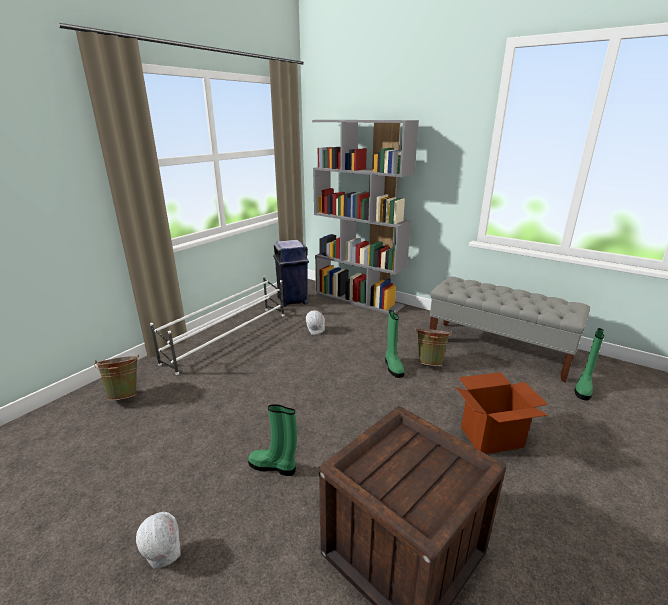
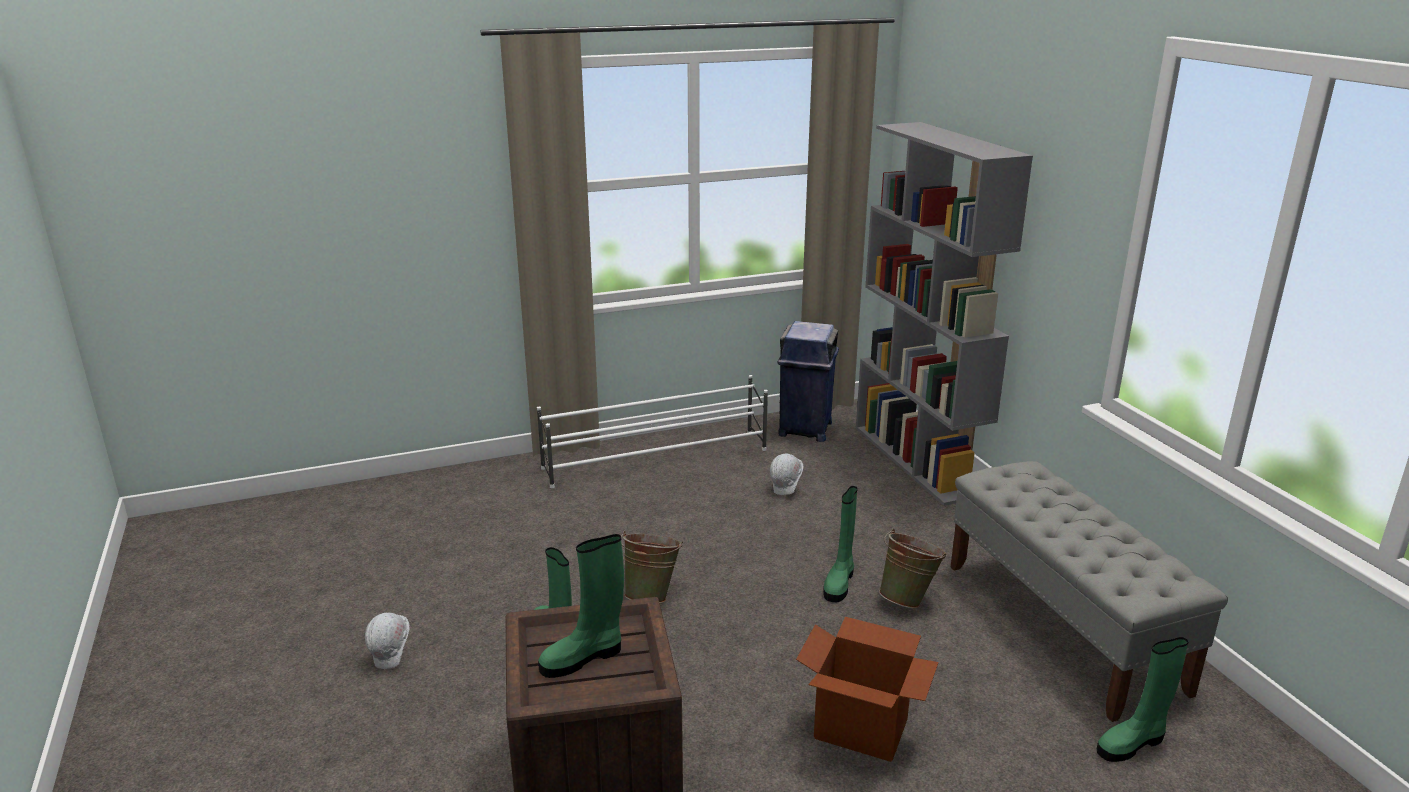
camera: 35 degrees right, 0 degrees up
(125, 394) = (480, 491): green bucket -> green bucket (652, 595)
(410, 472) = (583, 658): none -> green boot

